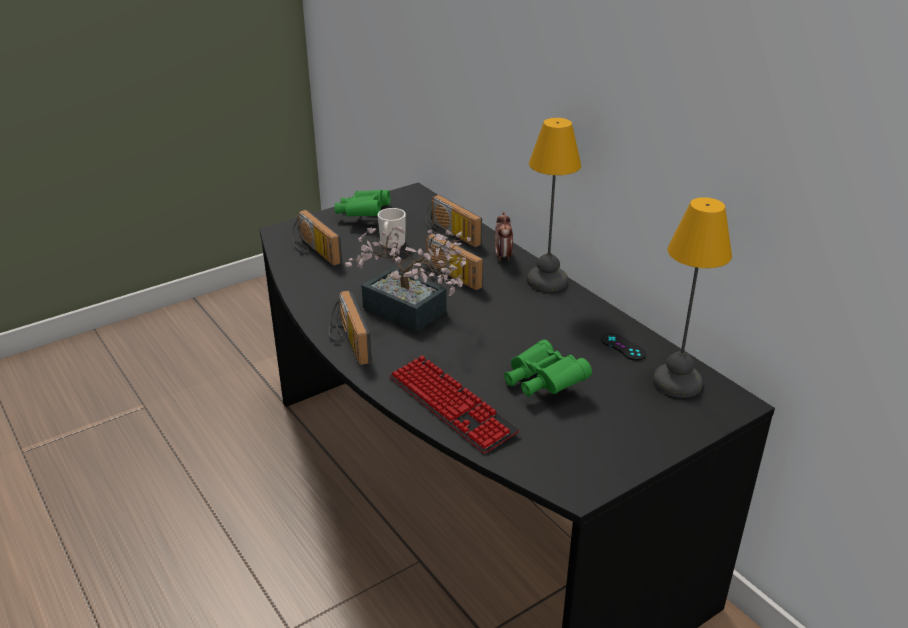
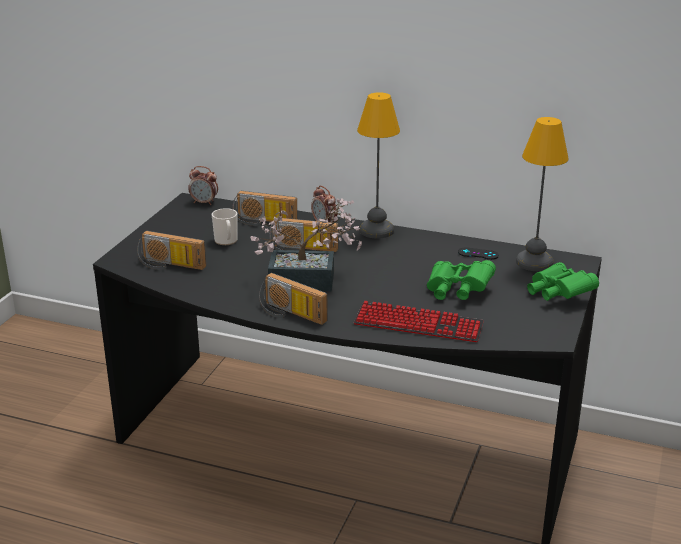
camera: 35 degrees left, 5 degrees down
(363, 215) = (172, 228): green binoculars -> green binoculars (557, 294)
(423, 198) = (204, 202): none -> alarm clock

